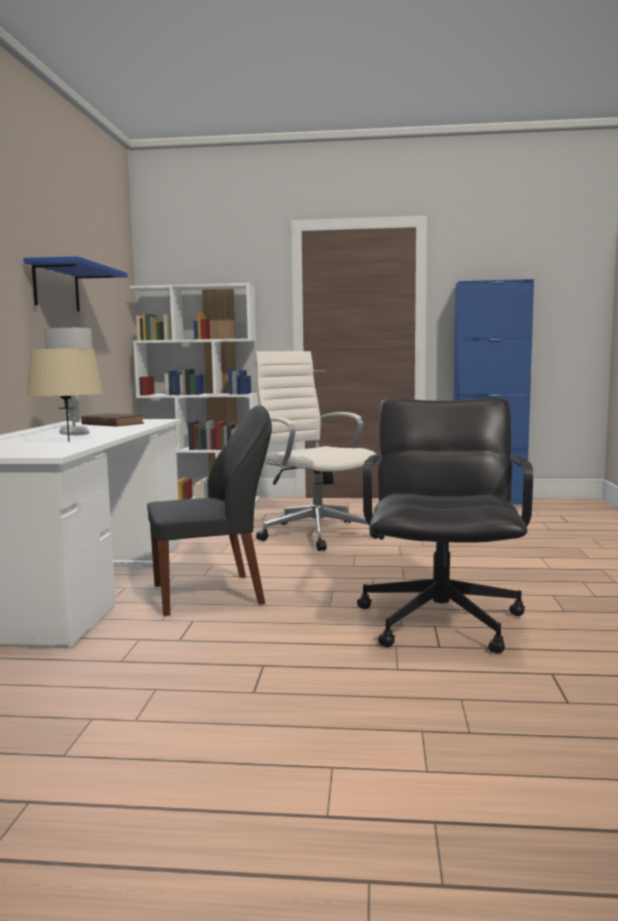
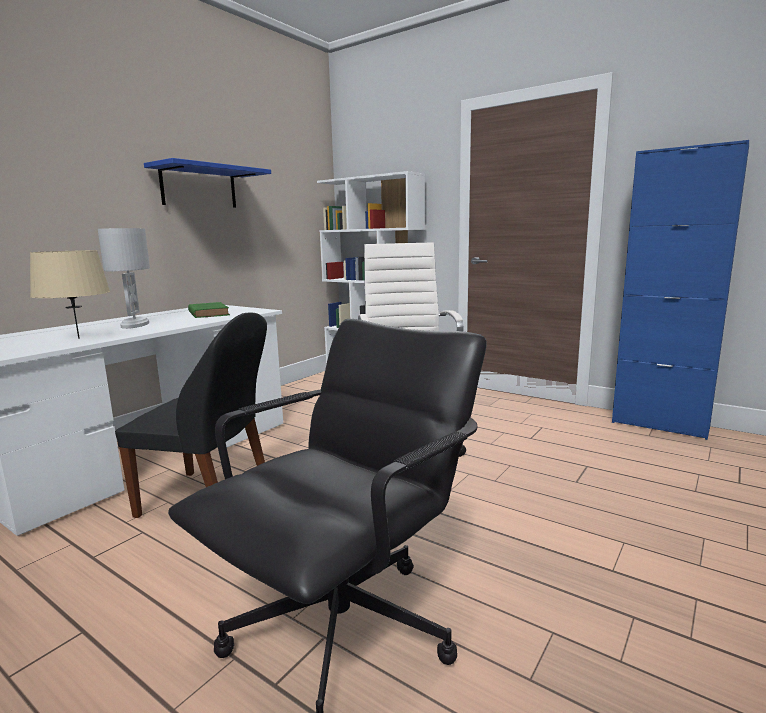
camera: 30 degrees right, 5 degrees up
(111, 424) = (208, 313): brown book -> green book

